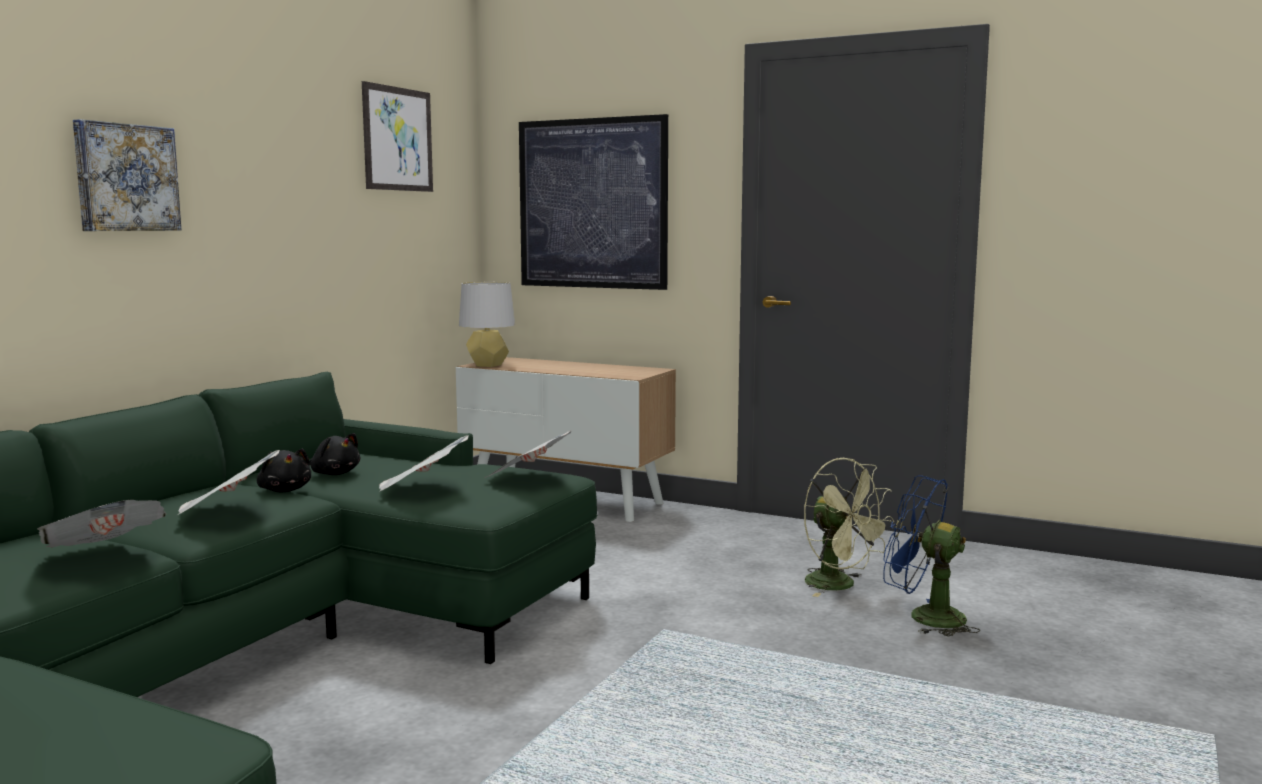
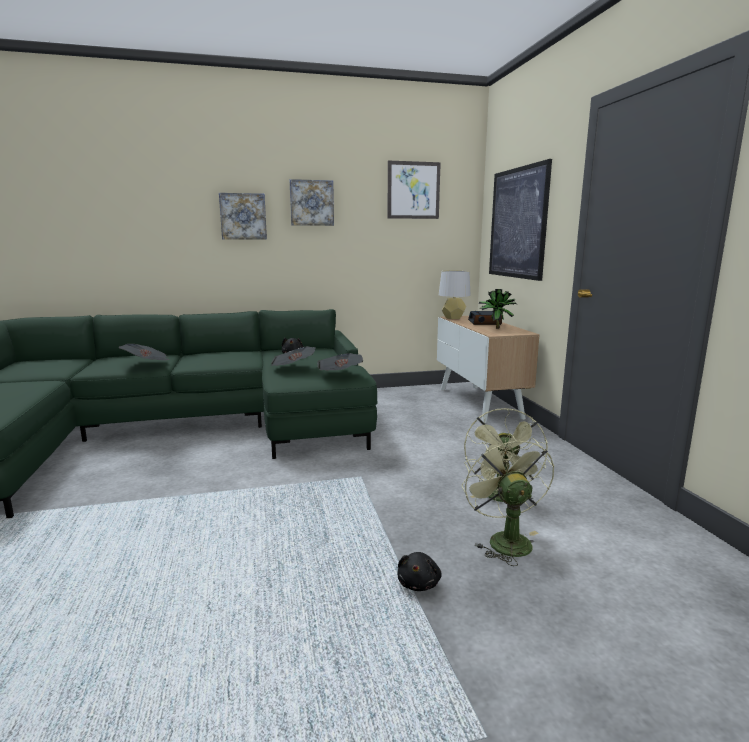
camera: 50 degrees right, 5 degrees up
(227, 511) = (214, 360): newspaper -> none
(251, 153) = (311, 203): none -> picture
(285, 490) = (258, 358): black plush toy -> black plush toy (419, 583)
(555, 365) = (485, 322): none -> alarm clock
(601, 370) = (495, 328): none -> potted plant
(924, 617) = (504, 539): blue fan -> green fan

